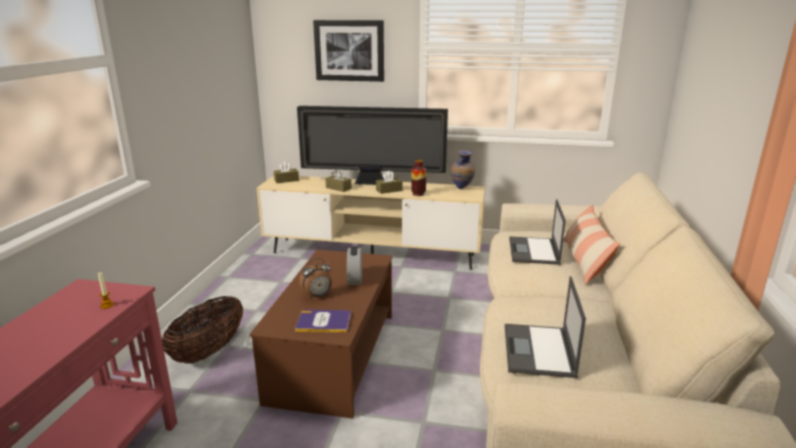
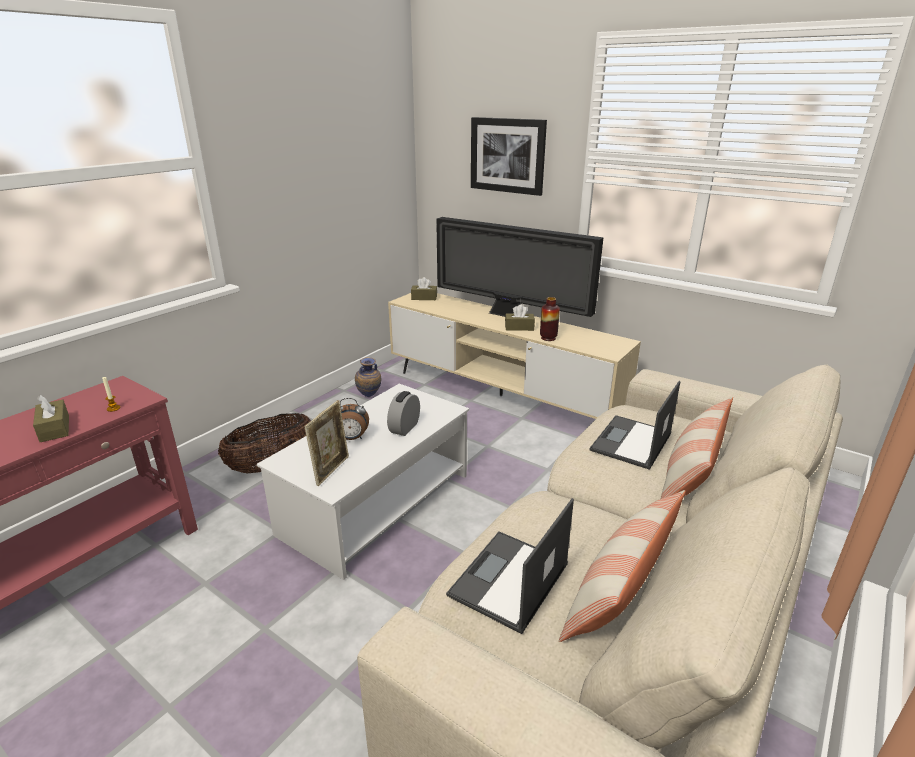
camera: 25 degrees right, 5 degrees up
(323, 322) = (331, 470): book -> picture frame
(333, 356) = (375, 504): brown coffee table -> white coffee table
(338, 188) = (467, 316): brown tissue box -> brown tissue box (54, 428)
(462, 189) = (607, 340): vase -> vase (369, 397)
(607, 336) = (619, 589): none -> pillow

